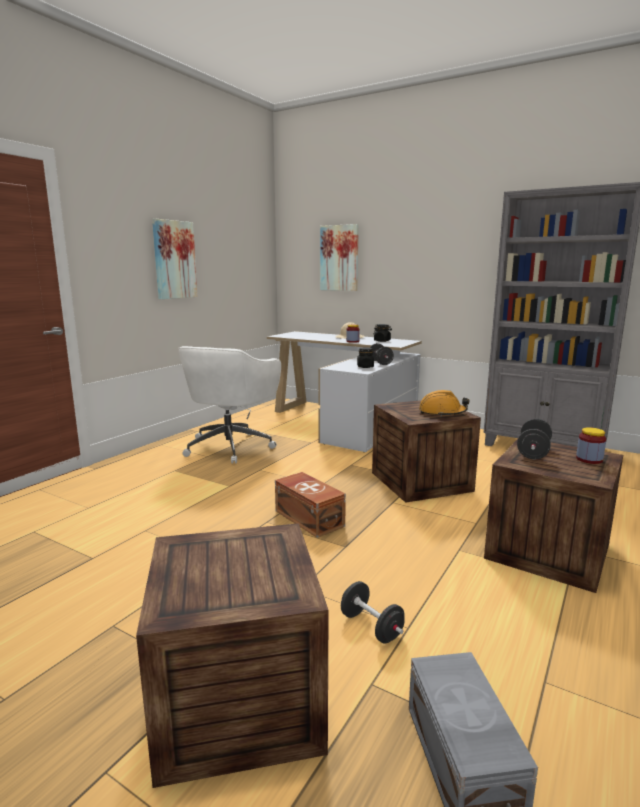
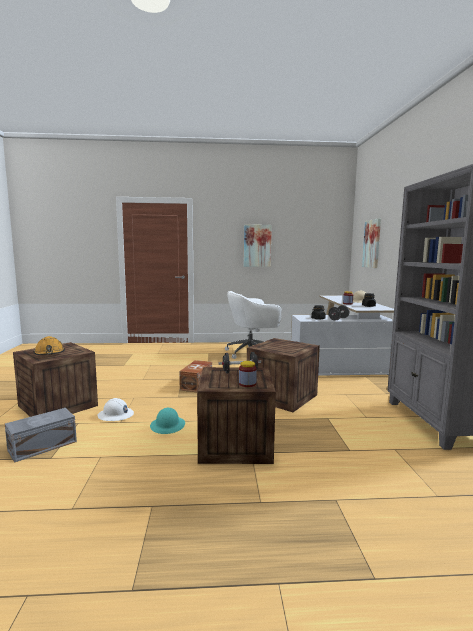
camera: 55 degrees right, 5 degrees down
(371, 627) = (115, 415): black dumbbell -> white hard hat
(442, 413) = (286, 349): orange hard hat -> orange hard hat (49, 353)
(457, 584) = (168, 426): none -> turquoise hard hat

